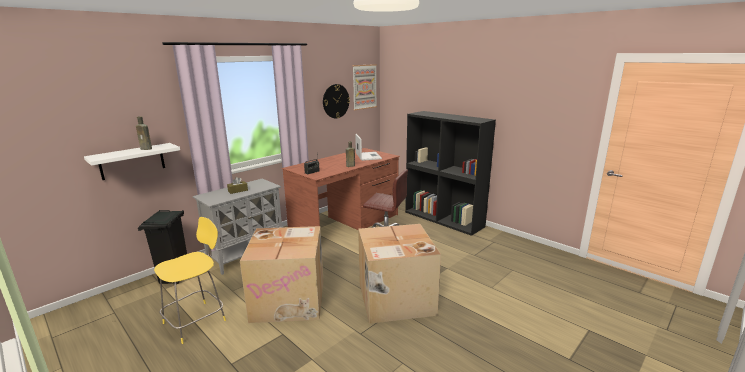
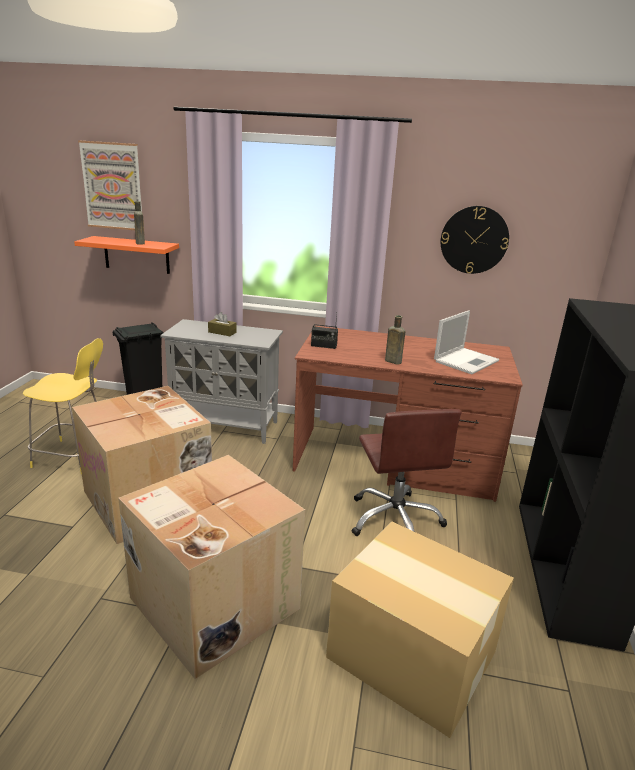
camera: 55 degrees right, 5 degrees up
(132, 161) = (136, 255): white shelf -> orange shelf
(364, 87) = (562, 223): picture -> picture (112, 186)
(461, 262) = (413, 656): none -> cardboard box

